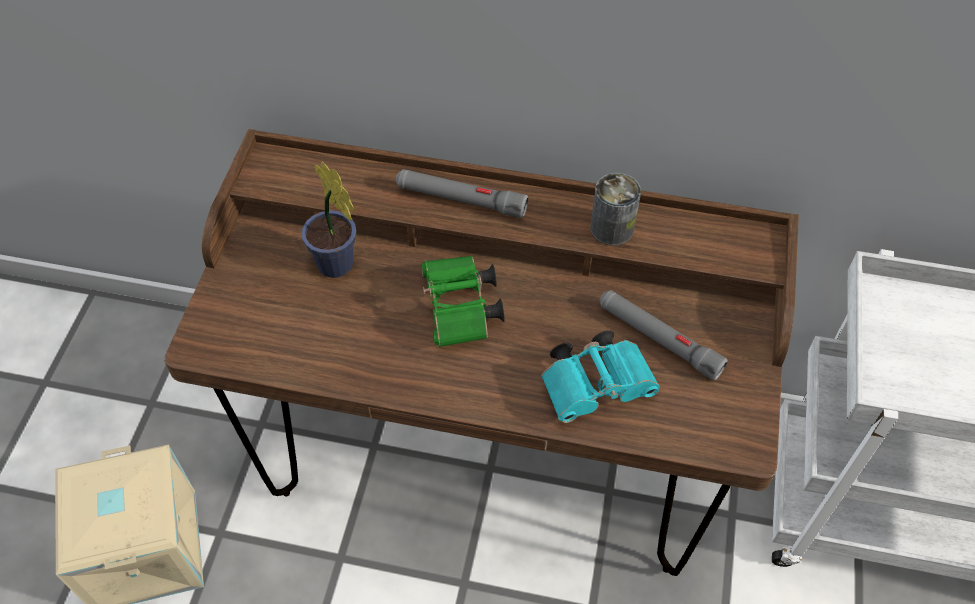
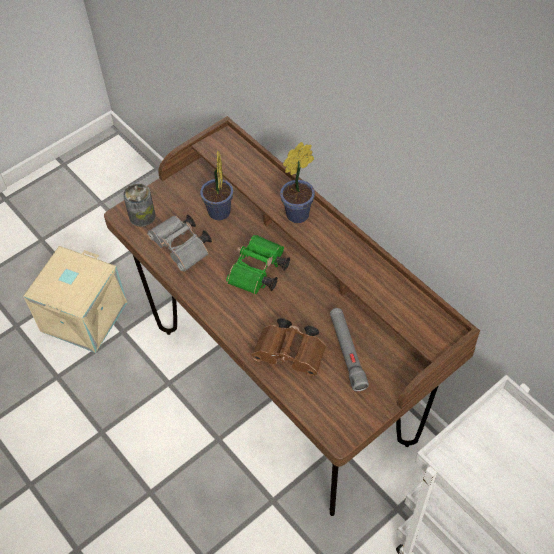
camera: 40 degrees right, 0 degrees up
(329, 341) = (183, 249): none -> grey binoculars
(461, 199) = (300, 213): grey flashlight -> potted plant
(598, 386) = (292, 354): turquoise binoculars -> brown binoculars
(612, 228) = (366, 274): can -> can (142, 216)

